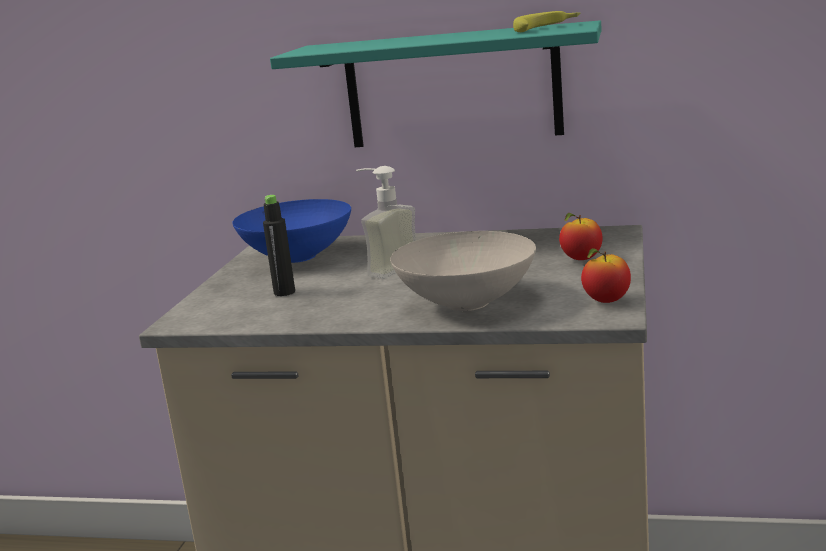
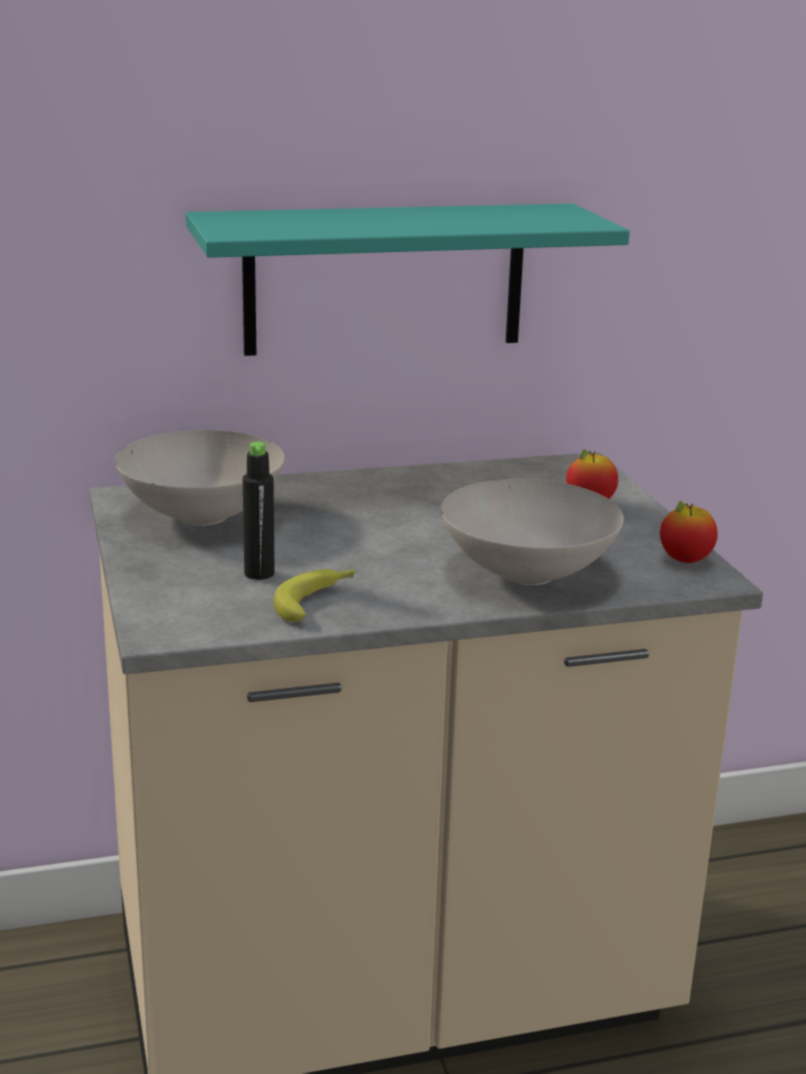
camera: 30 degrees left, 5 degrees up
(298, 256) = (201, 515): blue bowl -> white bowl
(385, 268) = (355, 528): soap dispenser -> none
(547, 28) = (541, 216): banana -> banana (317, 601)

